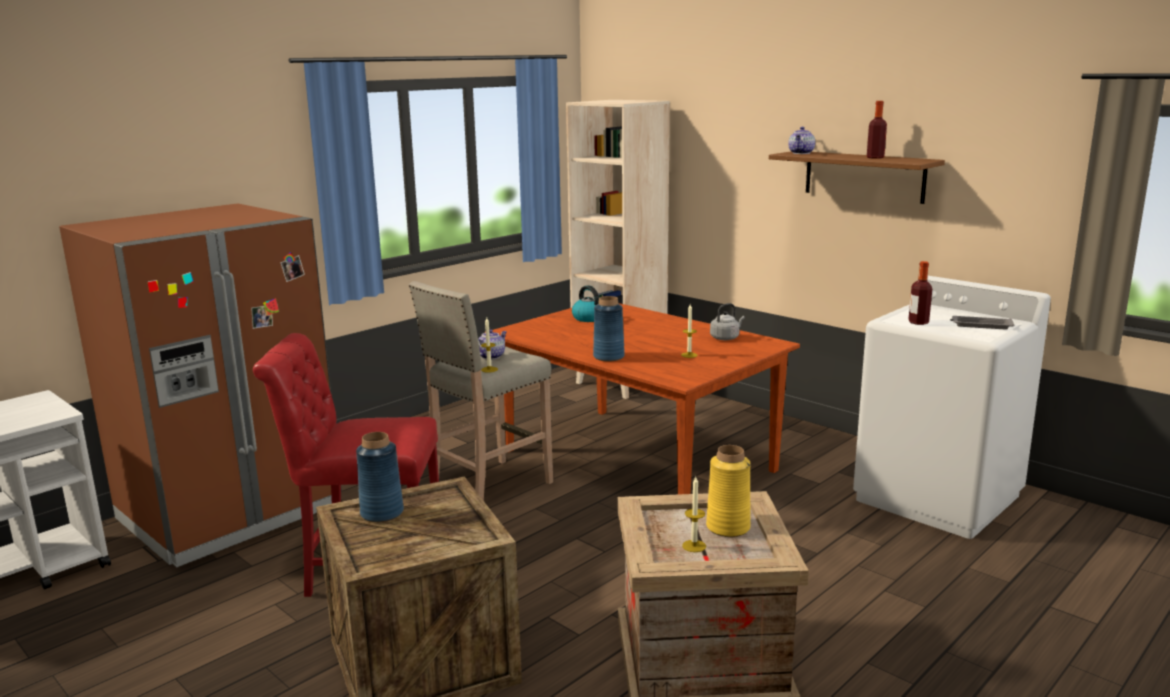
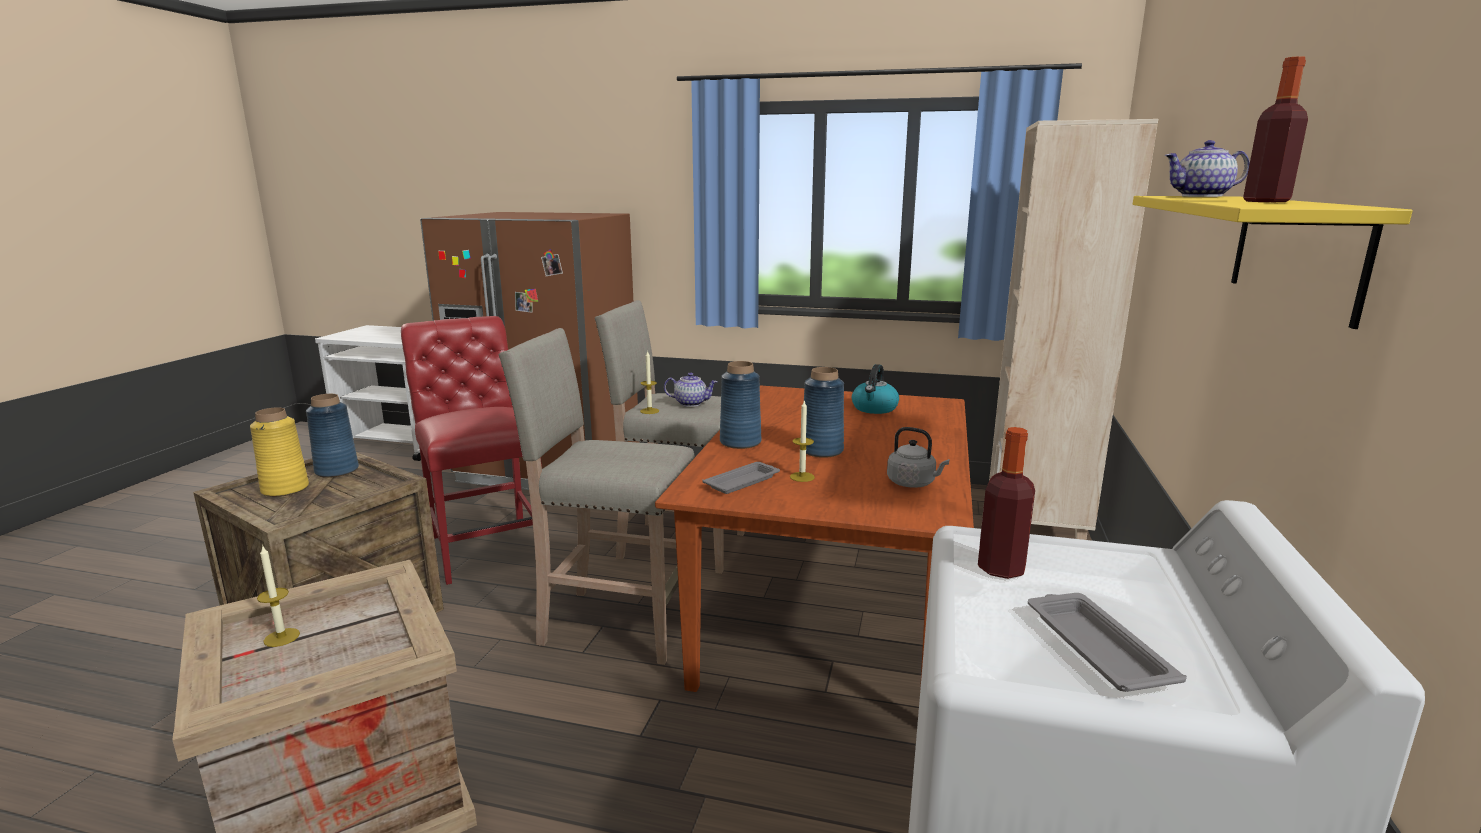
camera: 60 degrees right, 0 degrees up
(579, 533) = (615, 624): none -> beige stool
(651, 343) = (821, 450): none -> blue vase
(681, 367) = (743, 482): none -> grey tray
(727, 527) = (340, 649): yellow vase -> yellow vase (285, 489)
(864, 176) = (1295, 252): brown shelf -> yellow shelf

